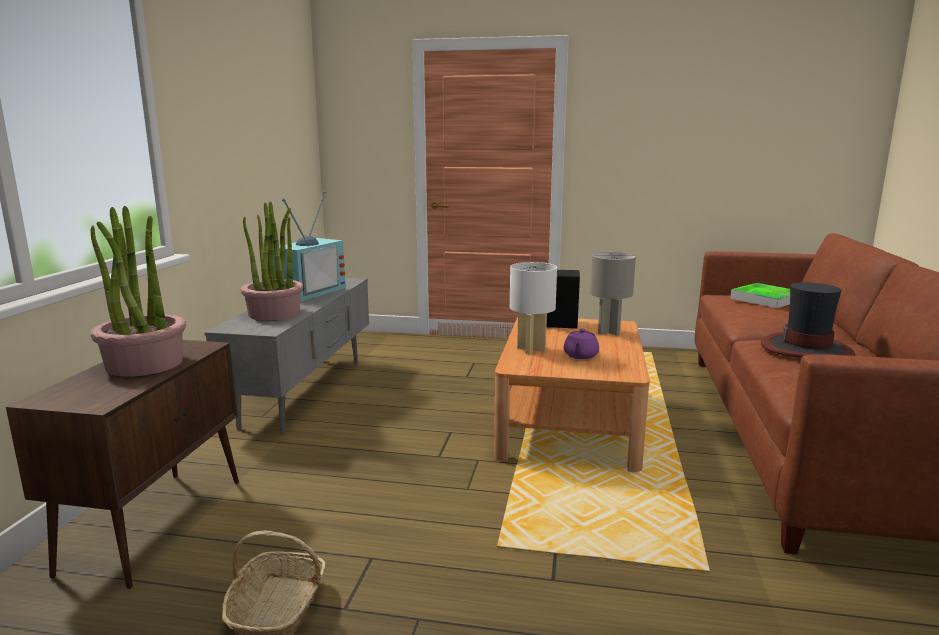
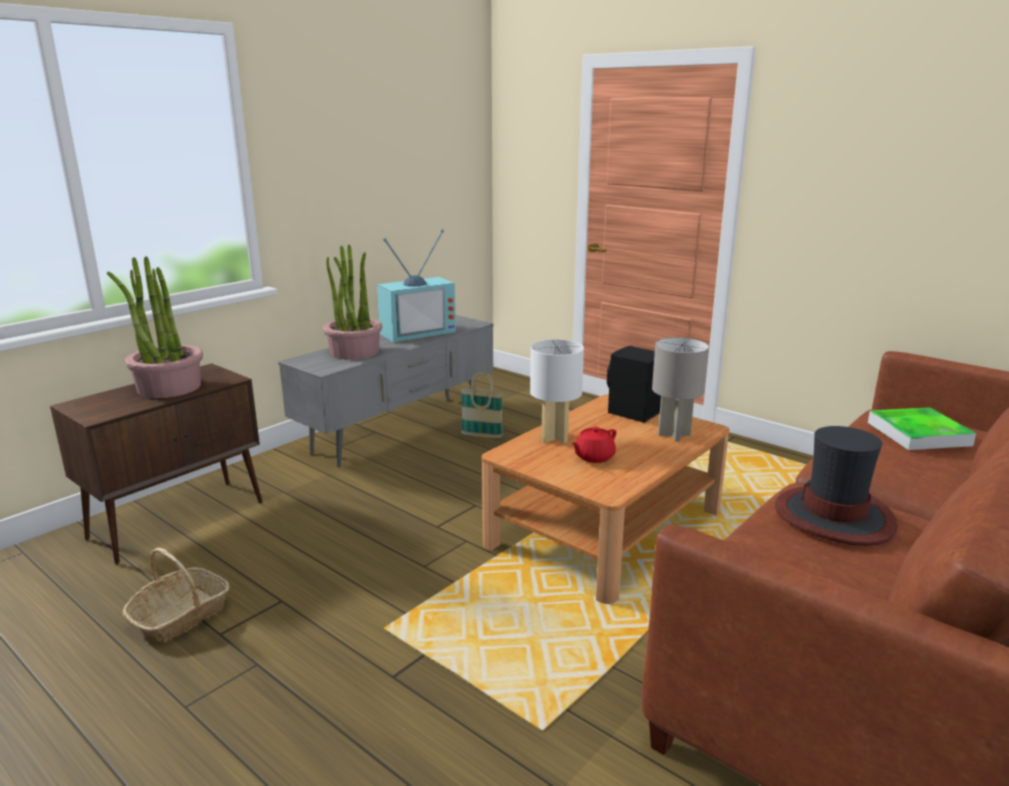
camera: 30 degrees right, 5 degrees up
(388, 380) = (482, 435): none -> basket
(580, 356) = (593, 457): purple teapot -> red teapot

